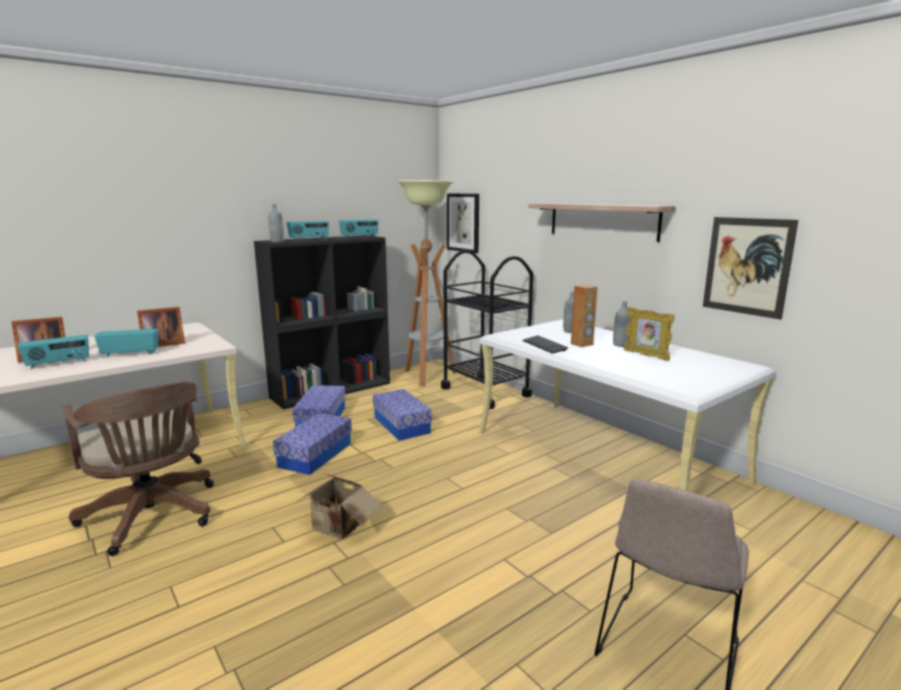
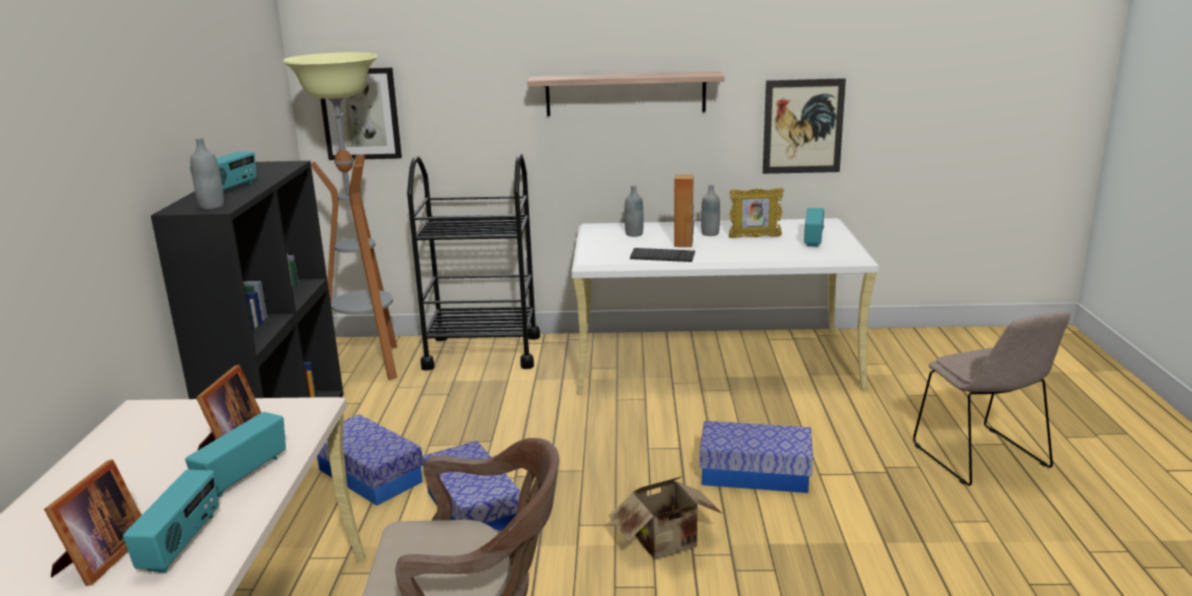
camera: 50 degrees left, 5 degrees up
(359, 237) = (271, 168): radio -> radio (813, 240)
(401, 425) = (484, 429): storage box -> storage box (755, 474)

